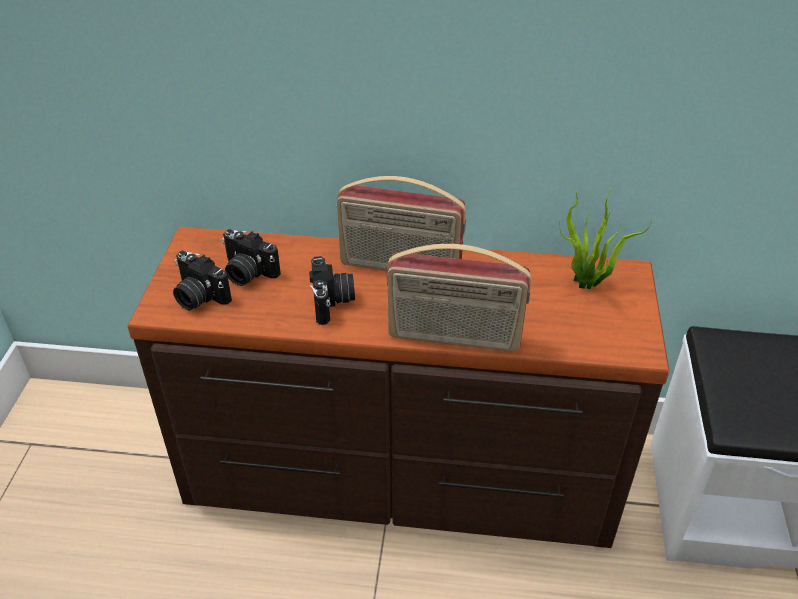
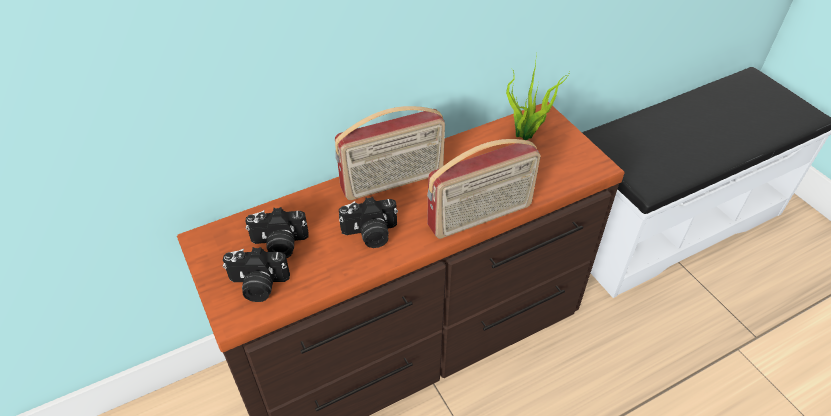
camera: 35 degrees left, 5 degrees up
(332, 302) = (370, 234): camera -> camera turned 120 degrees clockwise

